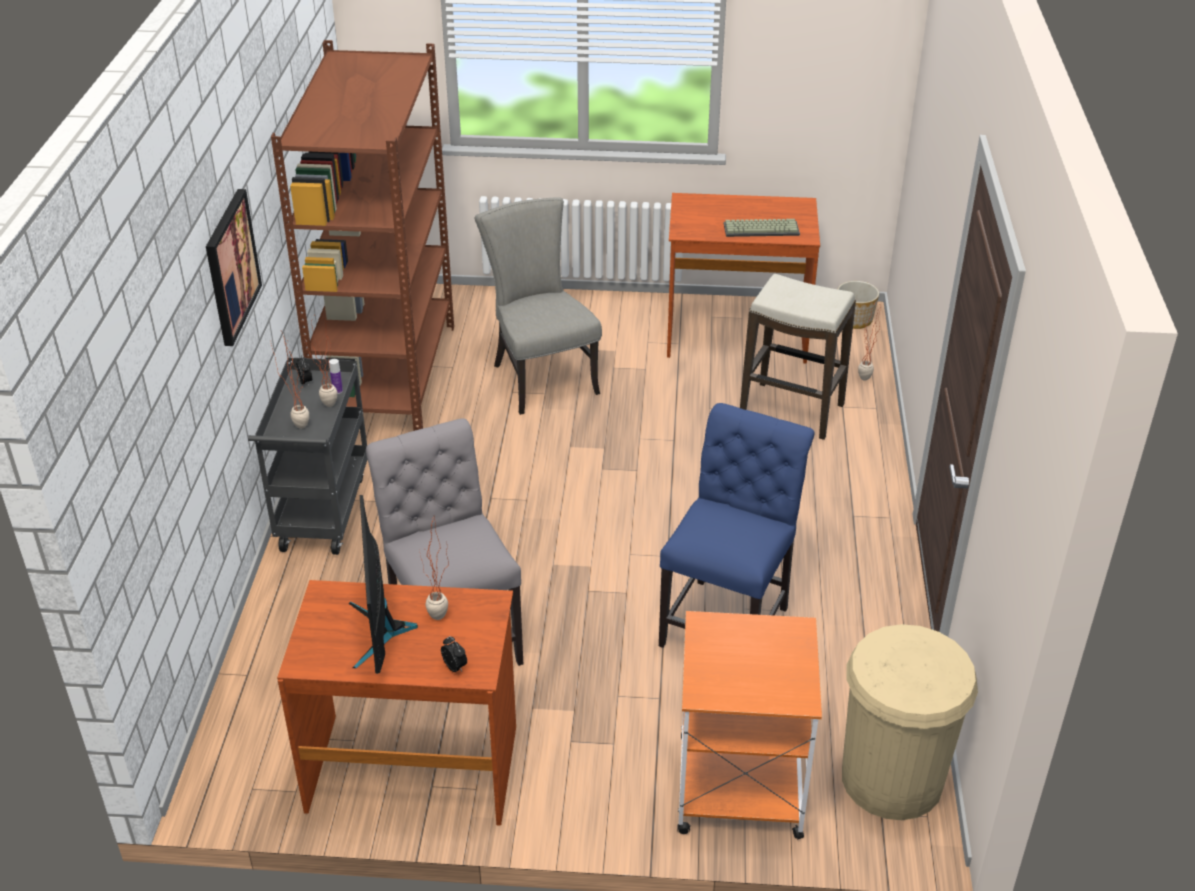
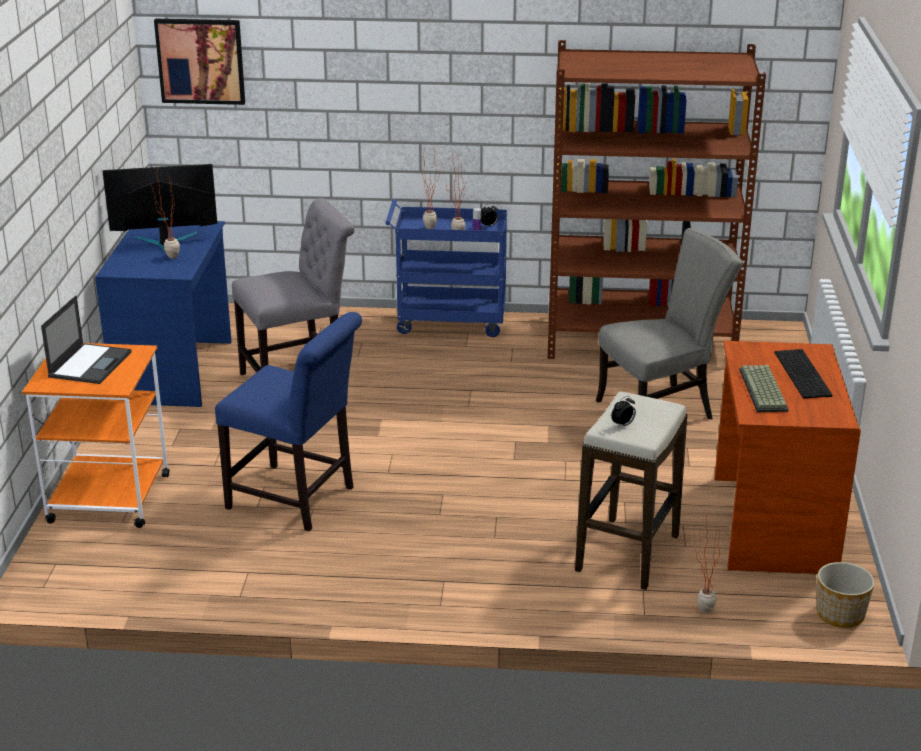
camera: 90 degrees right, 10 degrees down
(231, 266) = (441, 84): picture -> picture (200, 61)
(323, 515) = (448, 325): grey cart -> blue cart
(414, 767) = (175, 372): brown desk -> blue desk
(455, 667) = (121, 264): alarm clock -> alarm clock (623, 425)
(730, 209) = (804, 374): none -> keyboard
(742, 663) = (90, 364): none -> laptop
(891, 779) = (89, 572): beige trash can -> none

